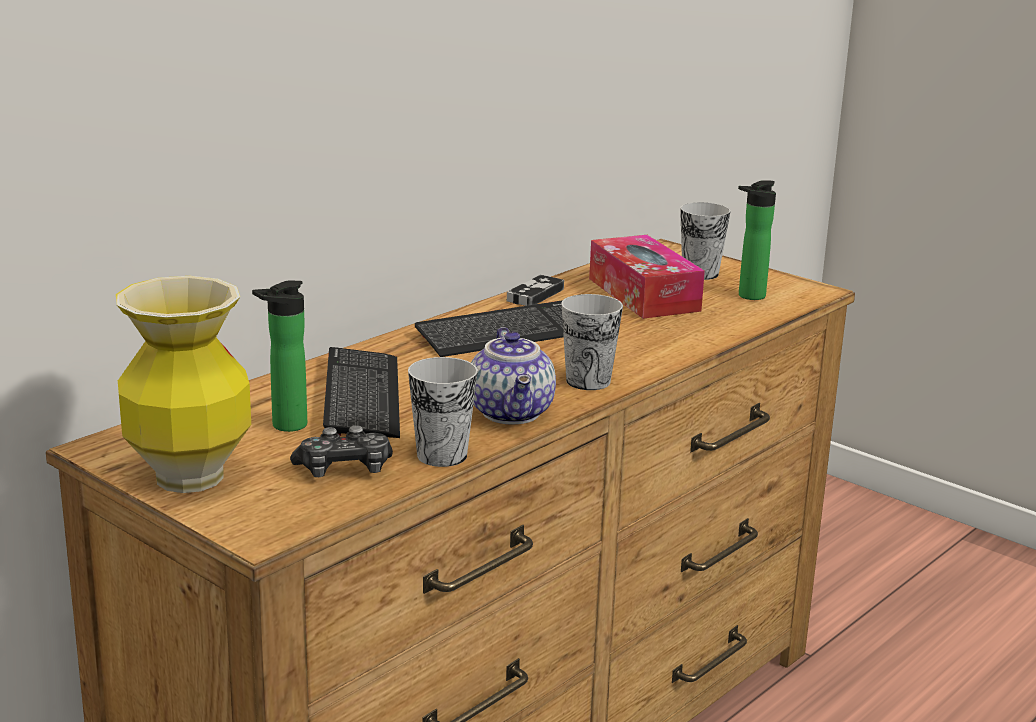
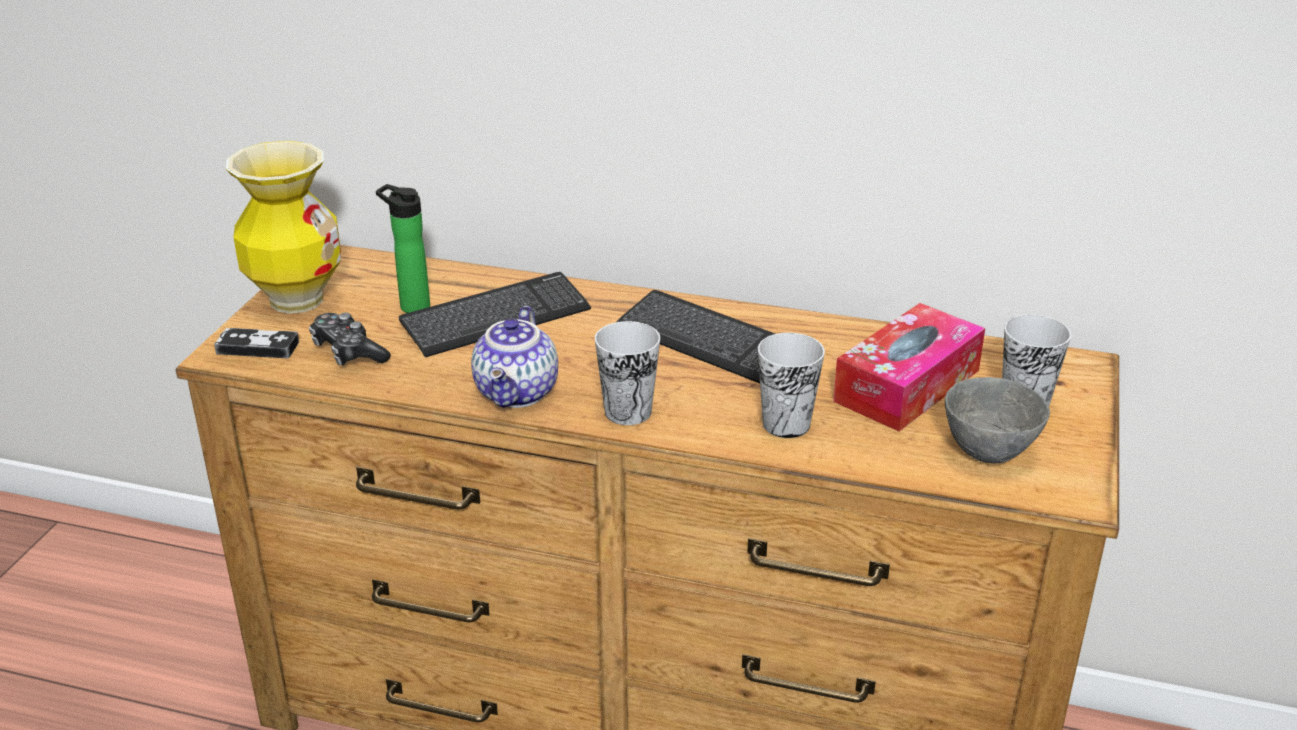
camera: 65 degrees right, 10 degrees up
(442, 455) = (404, 384): cup -> cup (786, 424)
(513, 413) = (518, 393): teapot -> teapot turned 45 degrees counterclockwise
(535, 295) = (827, 328): game controller -> game controller (257, 347)
(748, 296) = (988, 451): bottle -> grey bowl

